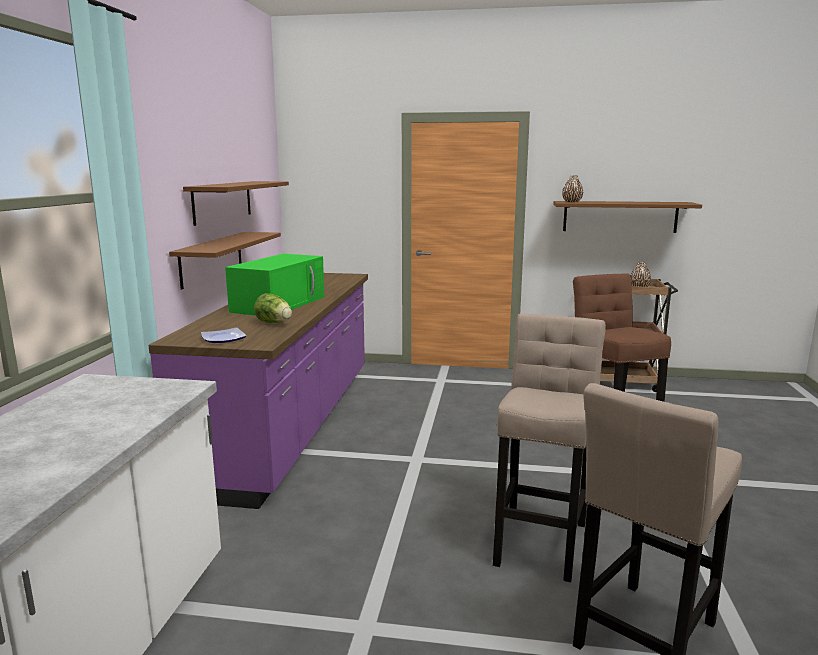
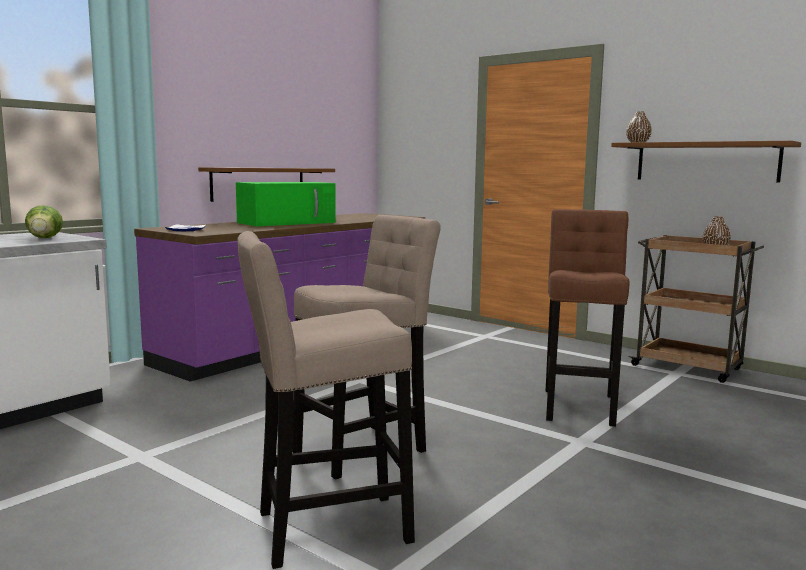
camera: 30 degrees right, 5 degrees down
(223, 201) = (280, 136): brown shelf -> none
(274, 323) = (246, 228): lettuce -> lettuce (44, 238)

